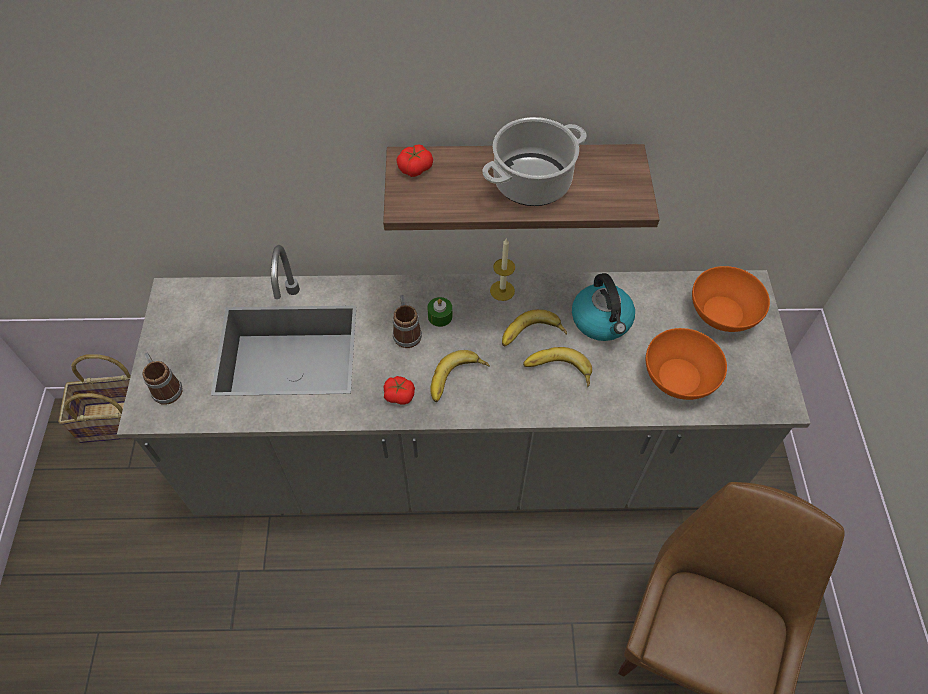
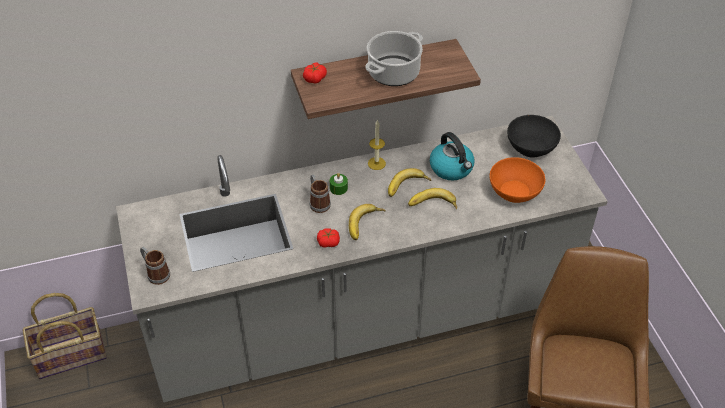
camera: 15 degrees left, 10 degrees down
(722, 312) = (530, 147): orange bowl -> black bowl

